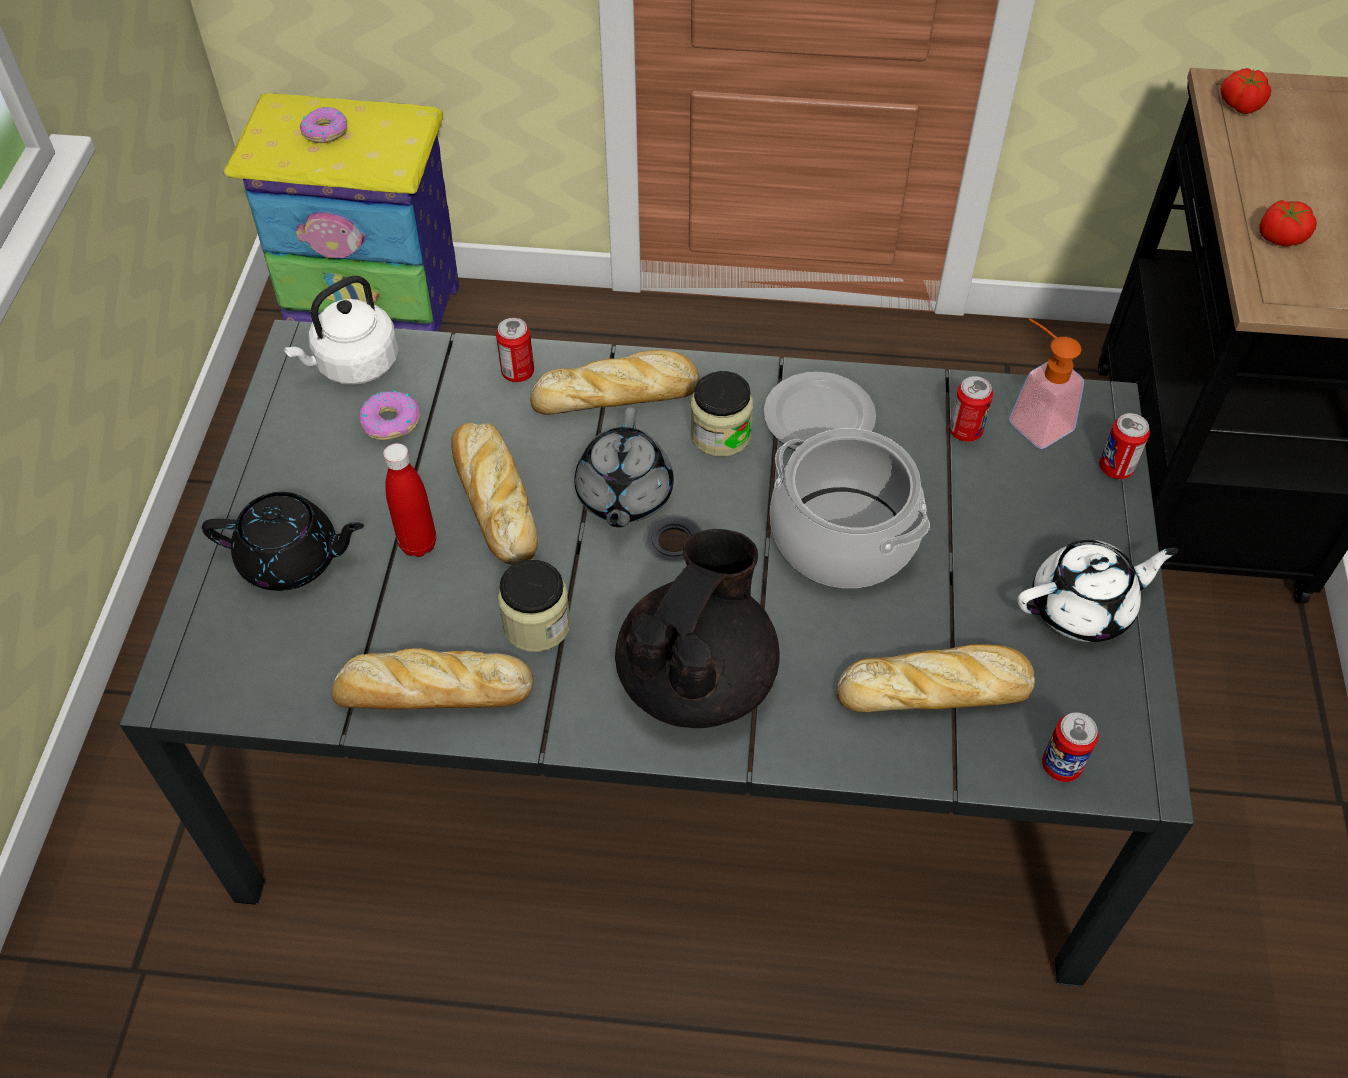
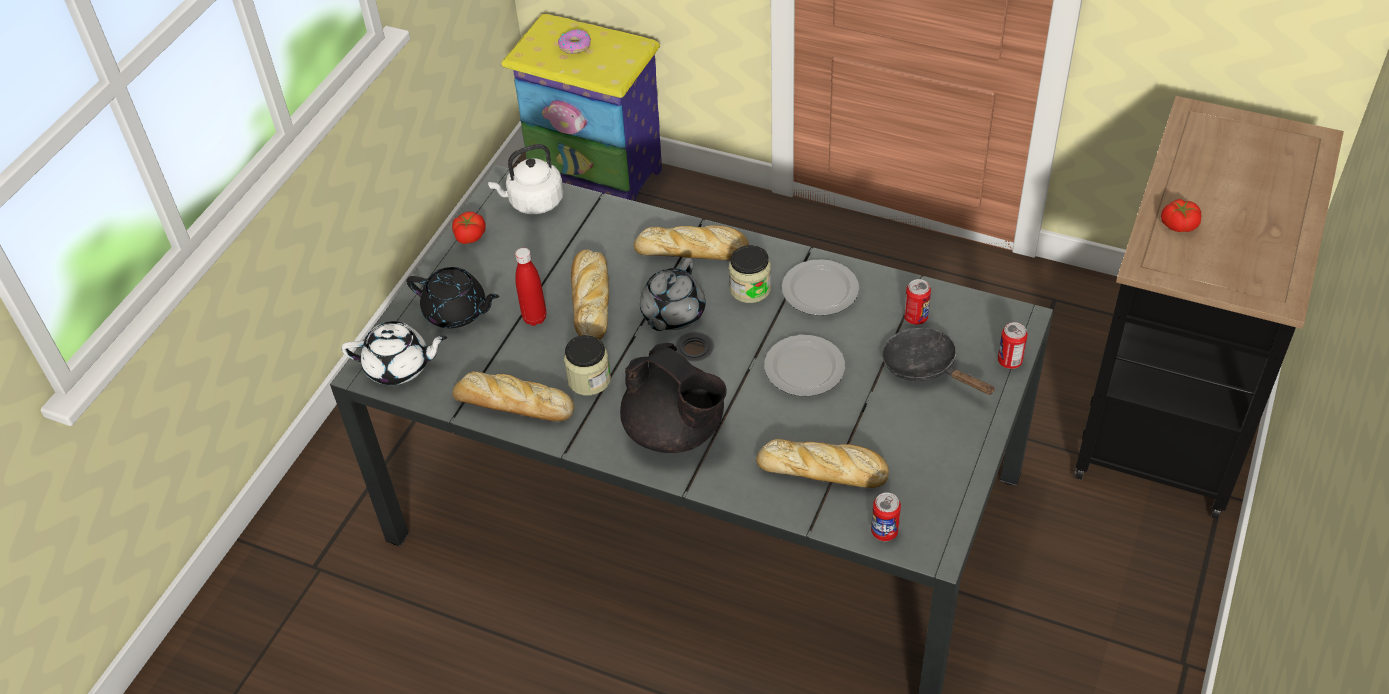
camera: 20 degrees right, 5 degrees down
(390, 422) = (544, 241): donut -> none
(518, 372) = (634, 225): can -> none
(697, 677) = (675, 431): black teapot -> black teapot turned 90 degrees clockwise
(842, 538) = (803, 368): cooking pot -> plate
(1009, 500) = (926, 367): none -> black frying pan
(1032, 419) = (966, 319): soap dispenser -> none
(1083, 608) = (944, 443): white teapot -> white teapot (399, 367)
(1240, 105) = (1199, 128): tomato -> tomato (469, 236)

